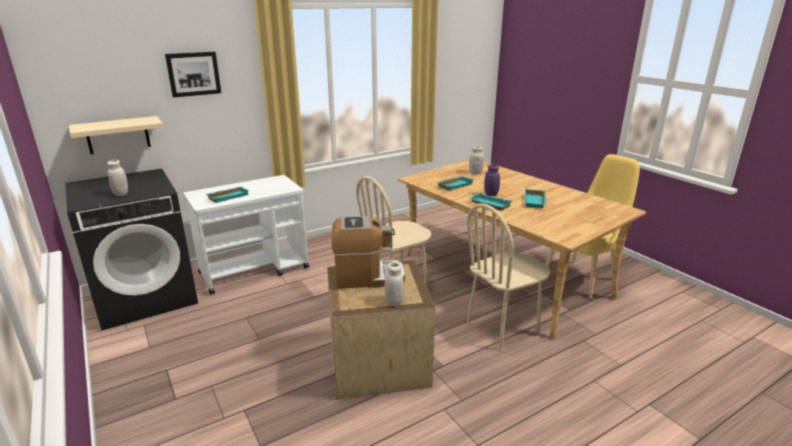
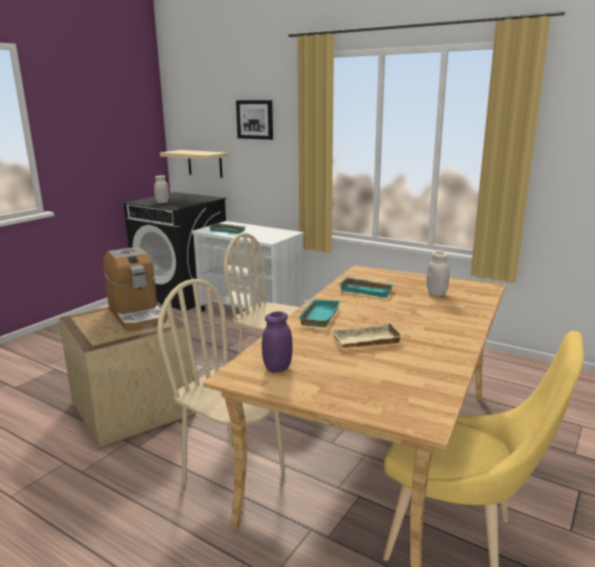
camera: 65 degrees right, 5 degrees down
(394, 301) = (91, 333): white jar -> none
(491, 194) = (359, 312): purple jar -> purple jar (277, 368)
(535, 201) = (366, 341): turquoise tray -> beige tray

